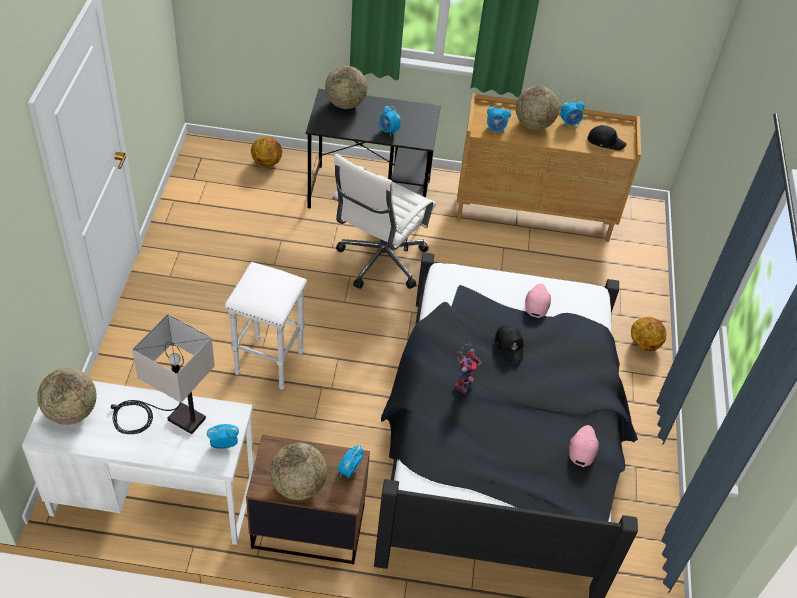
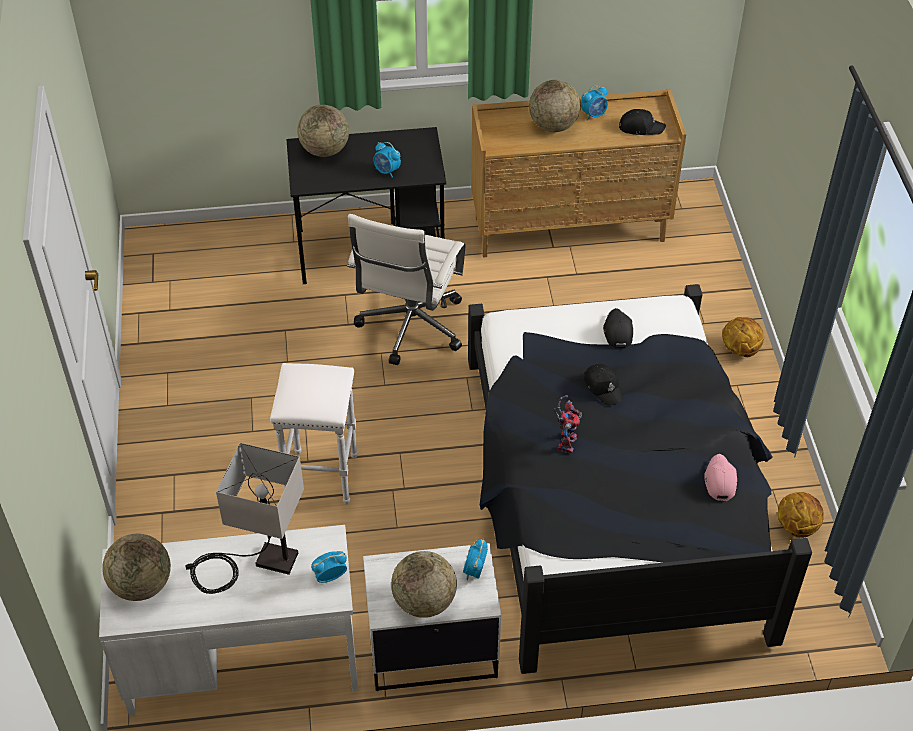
camera: 10 degrees left, 0 degrees up
(267, 162) = (235, 240): basketball -> basketball (796, 526)
(308, 526) = (431, 649): brown nightstand -> white nightstand
(496, 129) = (512, 141): alarm clock -> none
(537, 302) = (617, 331): pink cap -> black cap

